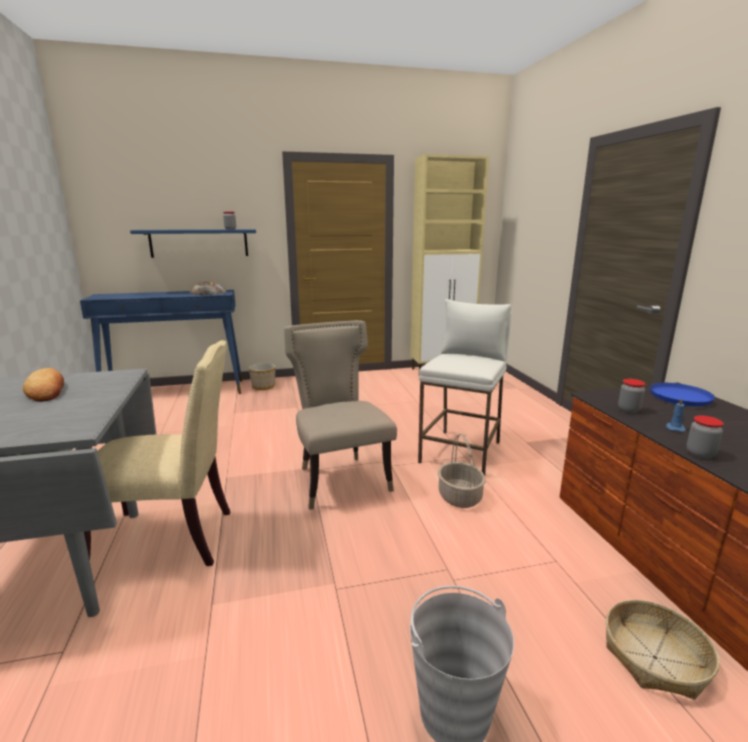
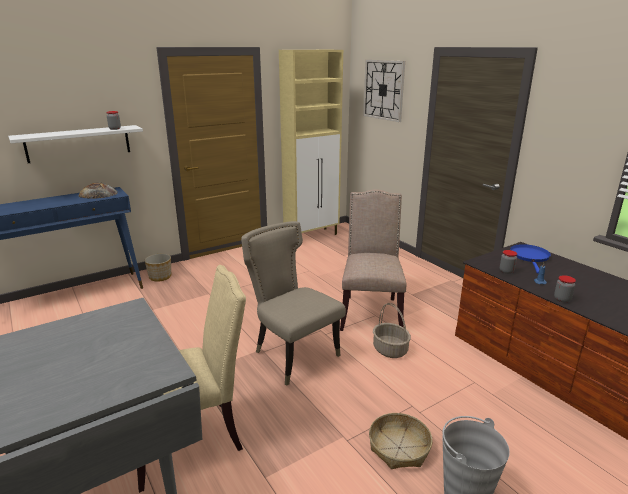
camera: 20 degrees left, 5 degrees up
(47, 390) = (82, 338): bread -> none
(199, 243) = (78, 143): blue shelf -> white shelf
(461, 452) = (370, 312): white stool -> beige chair
(534, 202) = (383, 90): none -> wall clock
(654, 658) = (552, 428): basket -> basket (399, 448)

